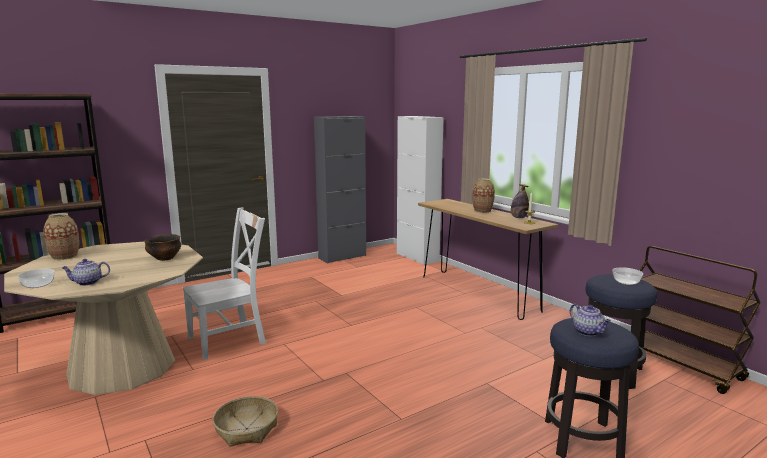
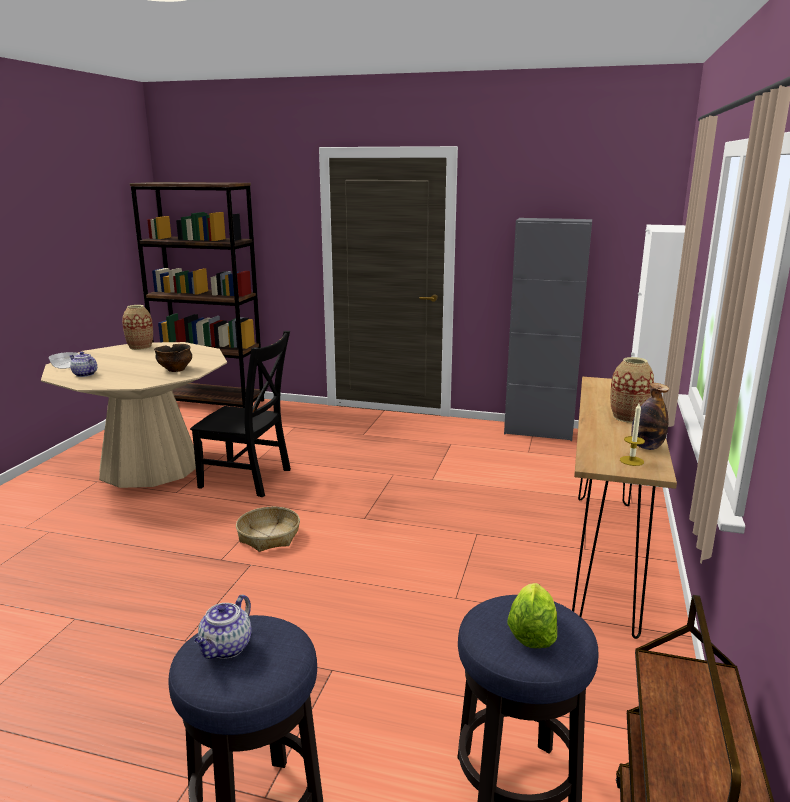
camera: 50 degrees right, 5 degrees up
(230, 339) = (249, 479): white chair -> black chair
(247, 428) = (97, 564): basket -> basket (269, 536)
(626, 282) = (531, 633): bowl -> lettuce

